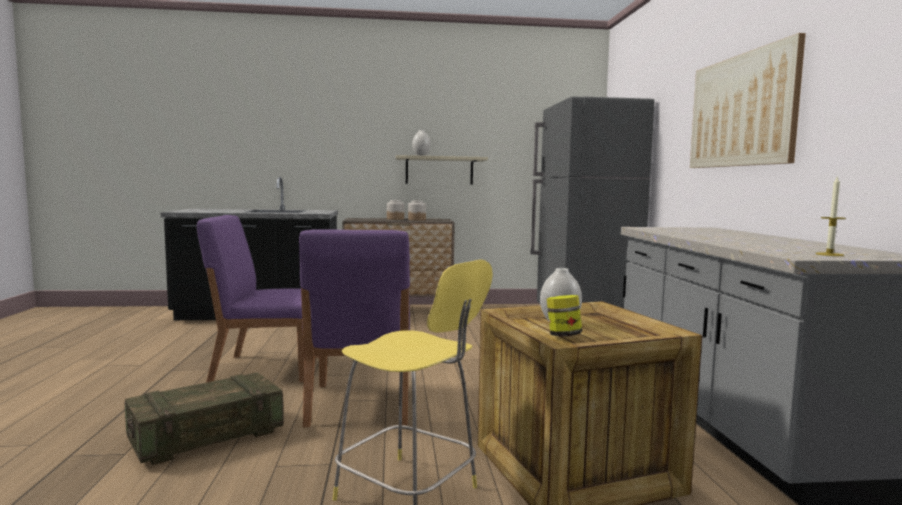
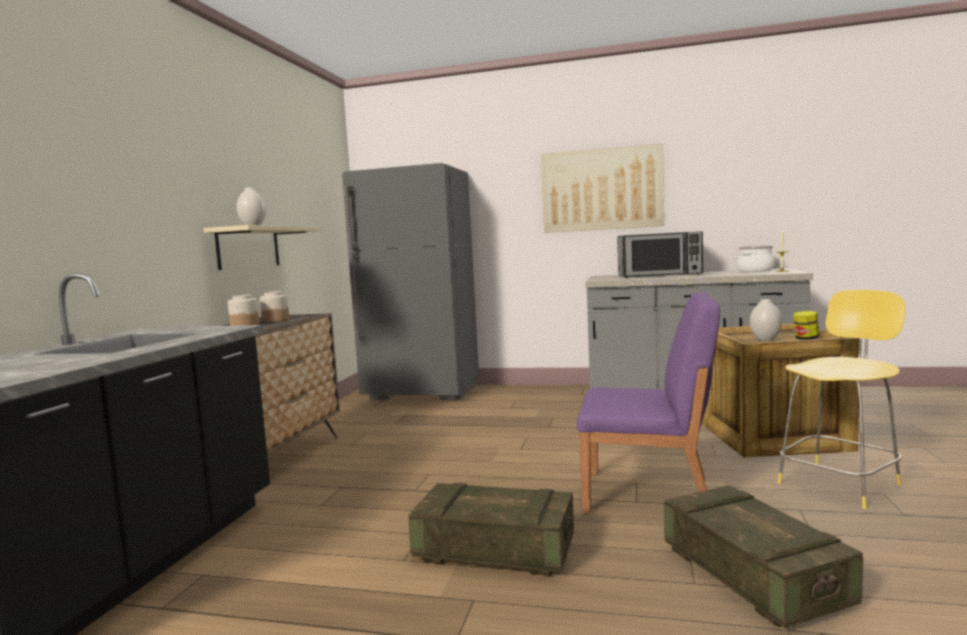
camera: 70 degrees left, 0 degrees up
(265, 368) = (495, 550): purple chair -> crate
(720, 234) = (659, 275): none -> microwave
(844, 250) = (755, 270): none -> cooking pot

